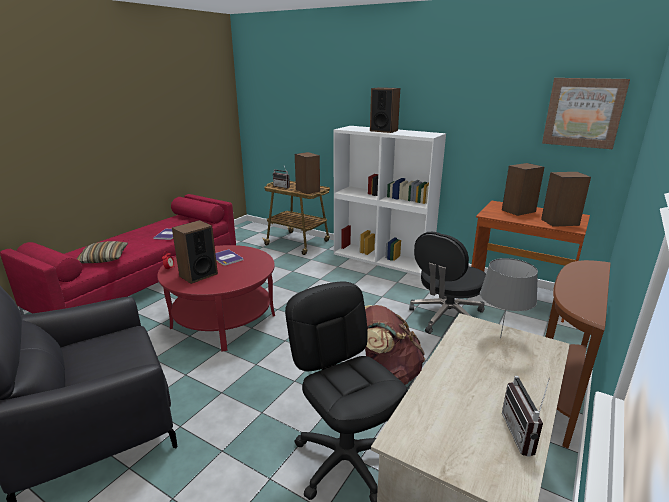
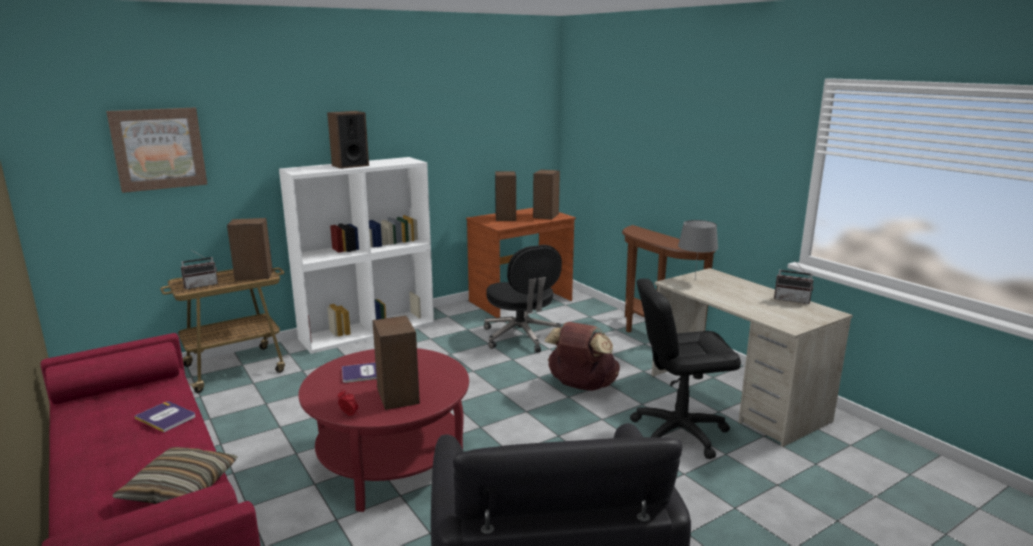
camera: 65 degrees left, 5 degrees down
(583, 112) = (520, 119): picture -> picture (158, 149)

